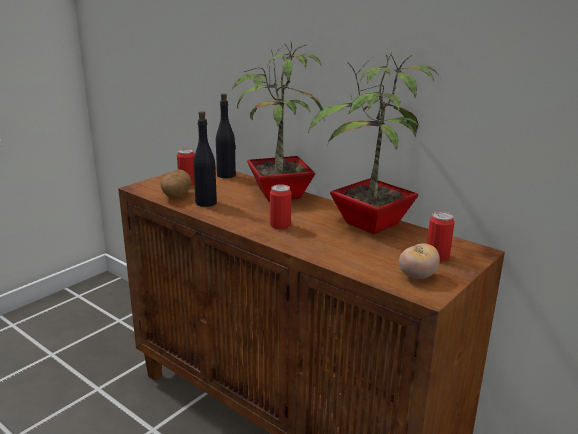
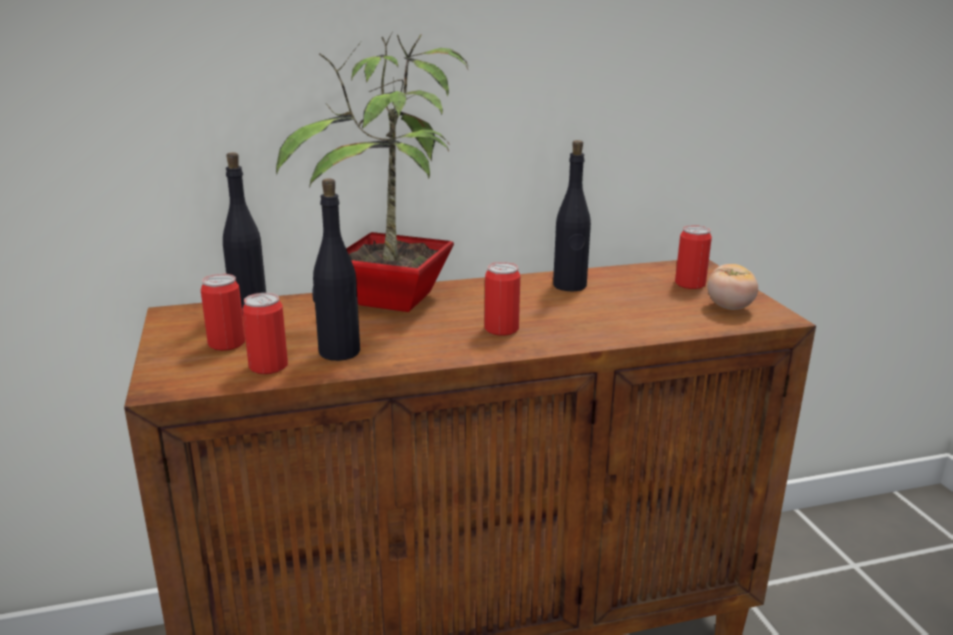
camera: 55 degrees left, 0 degrees up
(176, 196) = (268, 366): potato -> can
(369, 225) = (569, 286): potted plant -> black bottle

